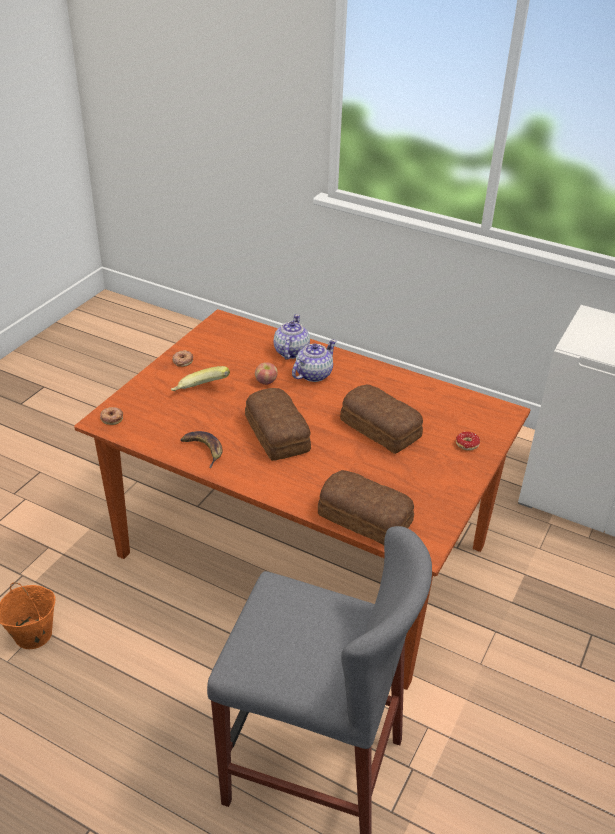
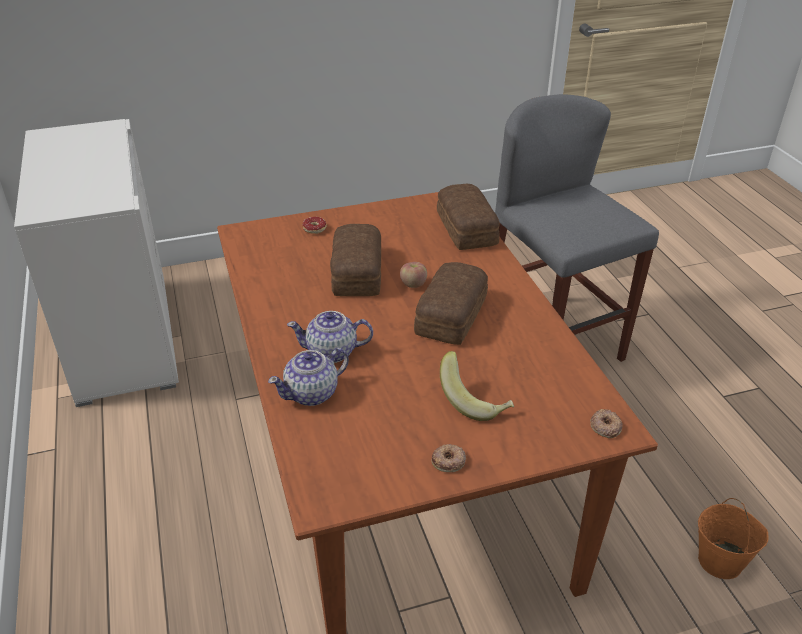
camera: 135 degrees left, 0 degrees up
(204, 450) = (535, 337): banana -> none
(266, 382) = (390, 372): apple -> apple (413, 284)

